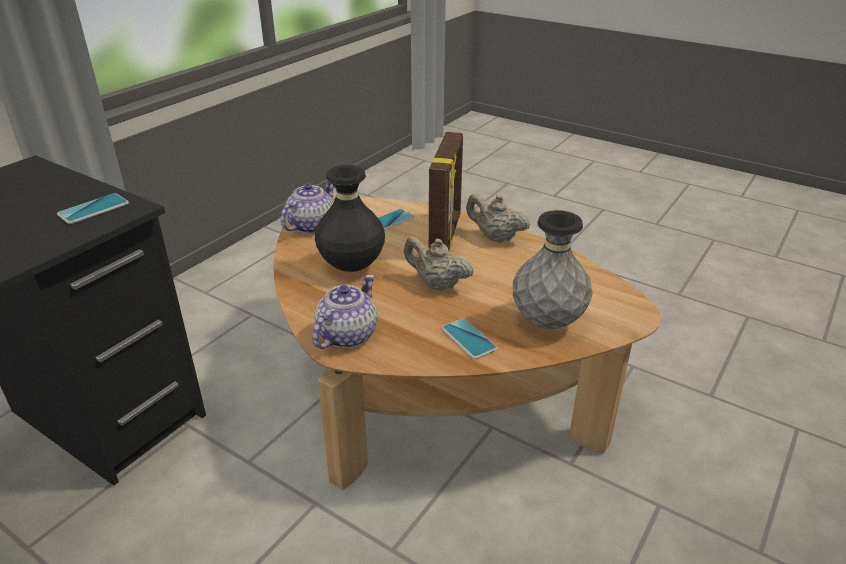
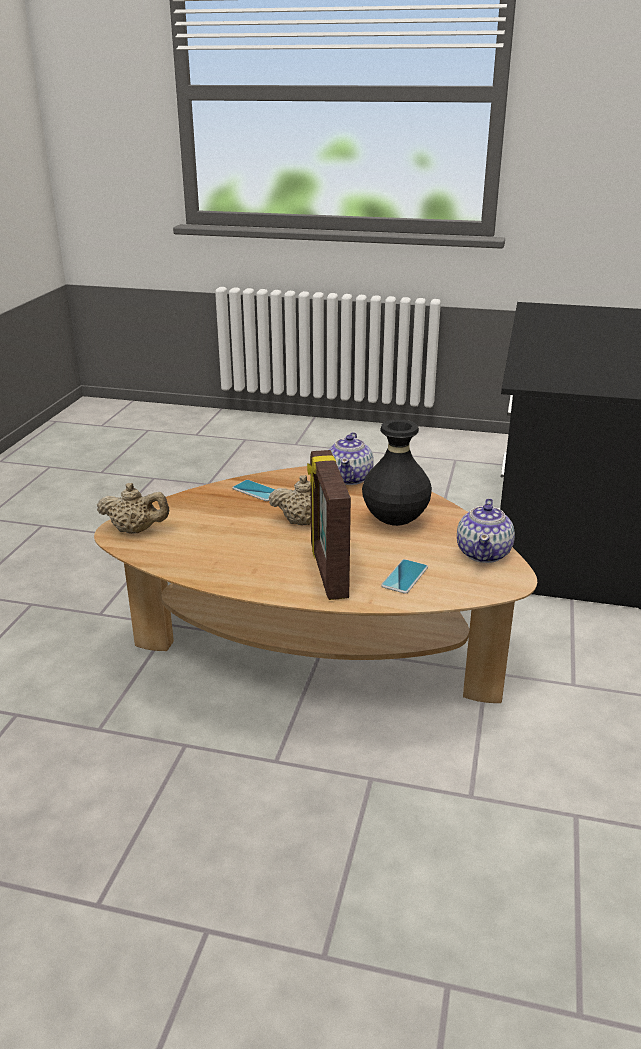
camera: 160 degrees right, 5 degrees down
(93, 209) = (543, 379): phone -> none
(495, 237) = (270, 580): beige teapot -> beige teapot (136, 530)
(547, 322) = (196, 511): grey vase -> none

